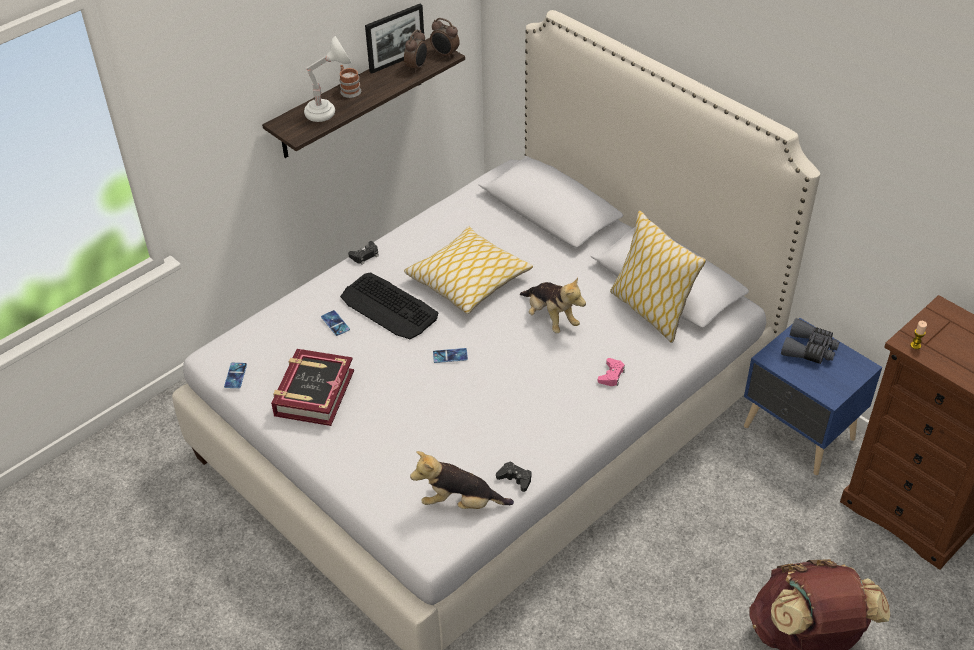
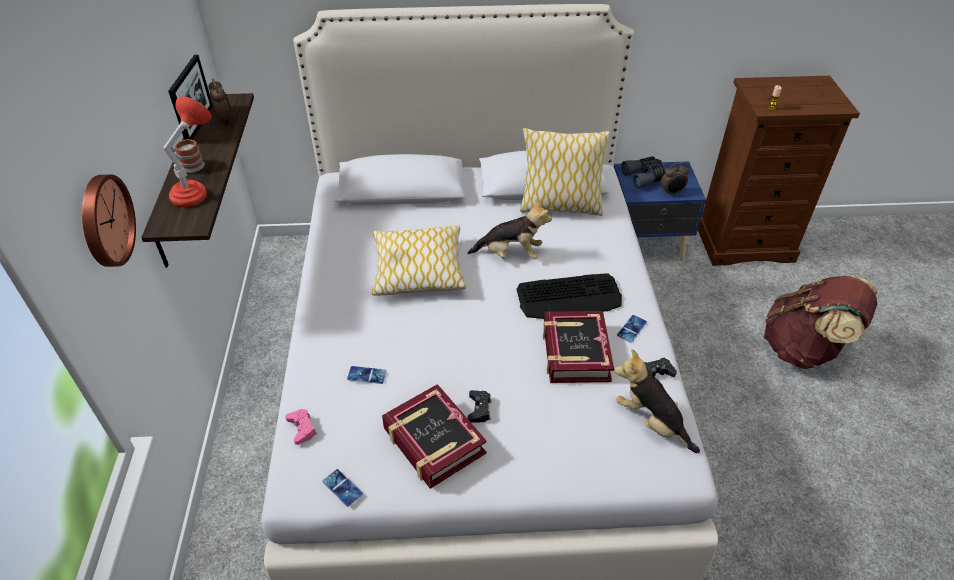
camera: 50 degrees left, 0 degrees up
(221, 98) = (104, 221): none -> wall clock
(329, 112) = (197, 191): white table lamp -> red table lamp
(365, 255) = (311, 309): black game controller -> black game controller (479, 409)
(389, 307) = (390, 331): keyboard -> keyboard (569, 297)
(445, 54) = (235, 100): alarm clock -> alarm clock (672, 193)
(450, 356) = (487, 329): phone -> phone (631, 329)
(460, 503) = (651, 422): plush toy -> plush toy turned 90 degrees clockwise
(483, 419) = (575, 352): none -> book
(611, 375) = (601, 260): pink game controller -> pink game controller (302, 428)

